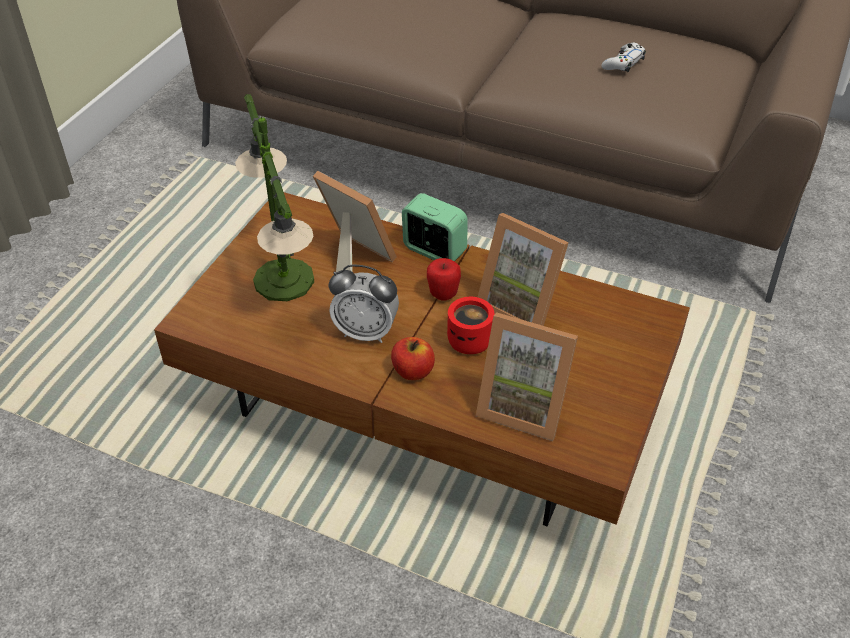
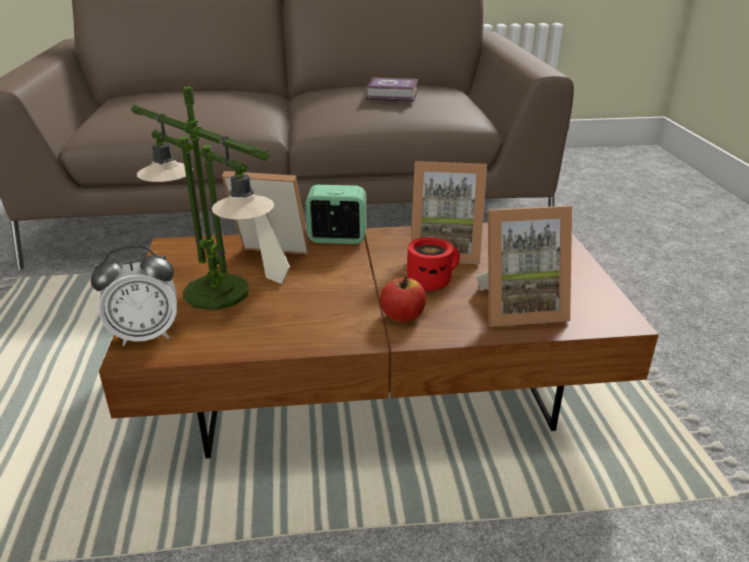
camera: 30 degrees left, 15 degrees down
(366, 332) = (331, 304): alarm clock -> alarm clock (146, 335)
(443, 294) = (374, 261): apple -> none
(623, 63) = (393, 95): white game controller -> book

